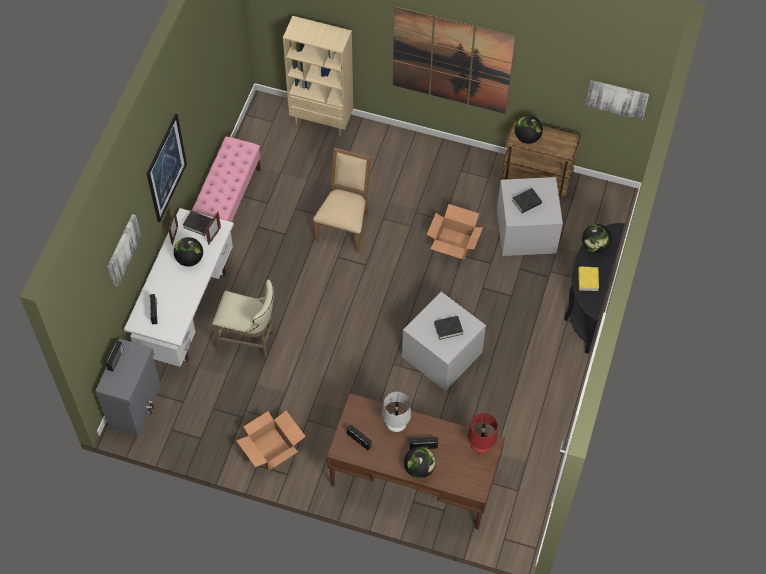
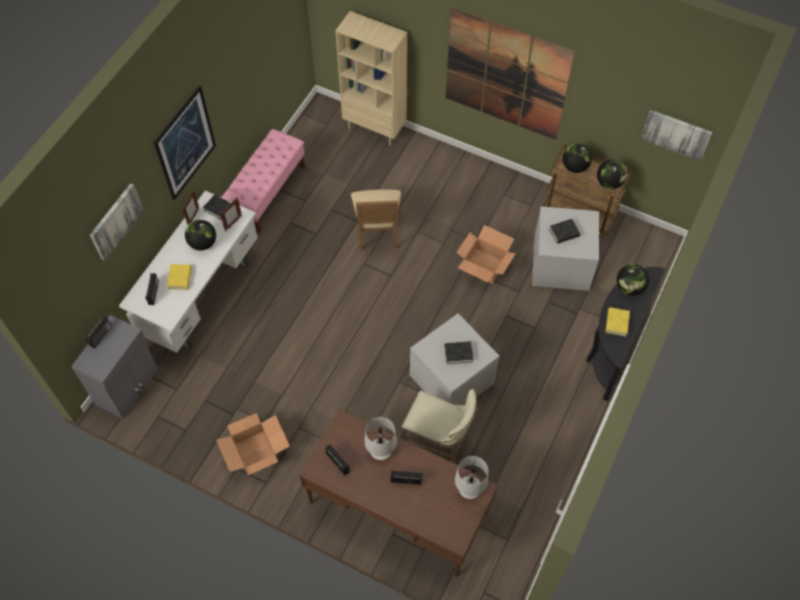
camera: 10 degrees right, 0 degrees up
(176, 295) = (180, 278): none -> yellow book
(249, 340) = (257, 335): beige stool -> beige stool (438, 444)
(345, 225) = (377, 233): beige chair -> beige chair turned 150 degrees clockwise
(419, 468) = (397, 504): globe -> globe (609, 183)
(480, 446) = (469, 490): red table lamp -> white table lamp

